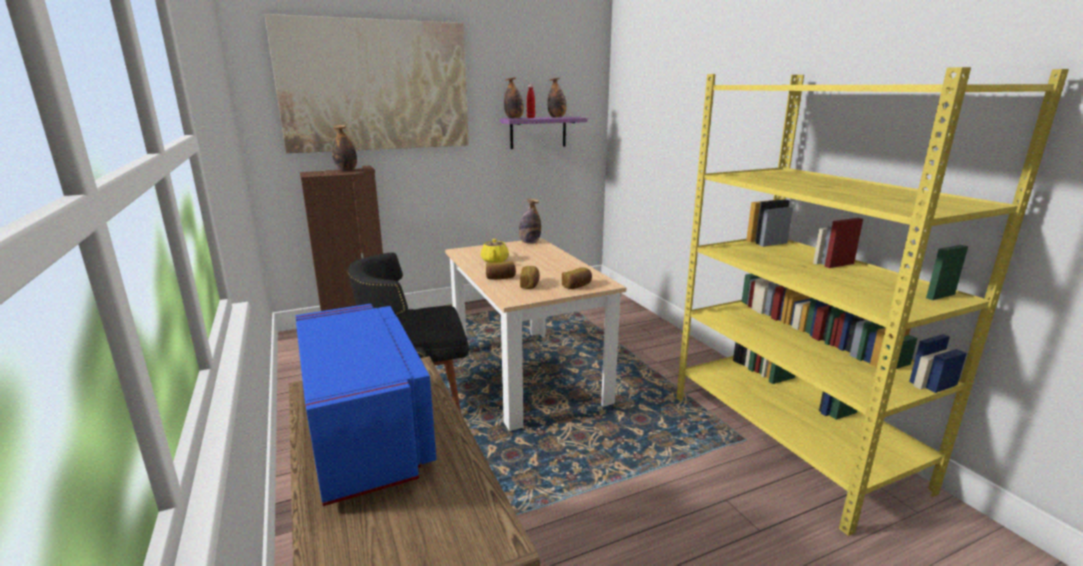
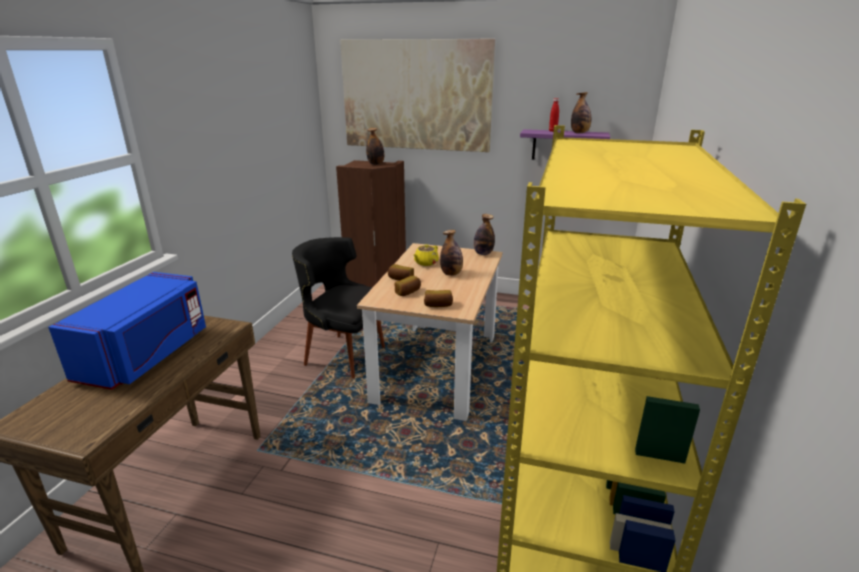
camera: 40 degrees right, 5 degrees up
(514, 118) = (532, 131): bottle -> bottle (451, 274)

